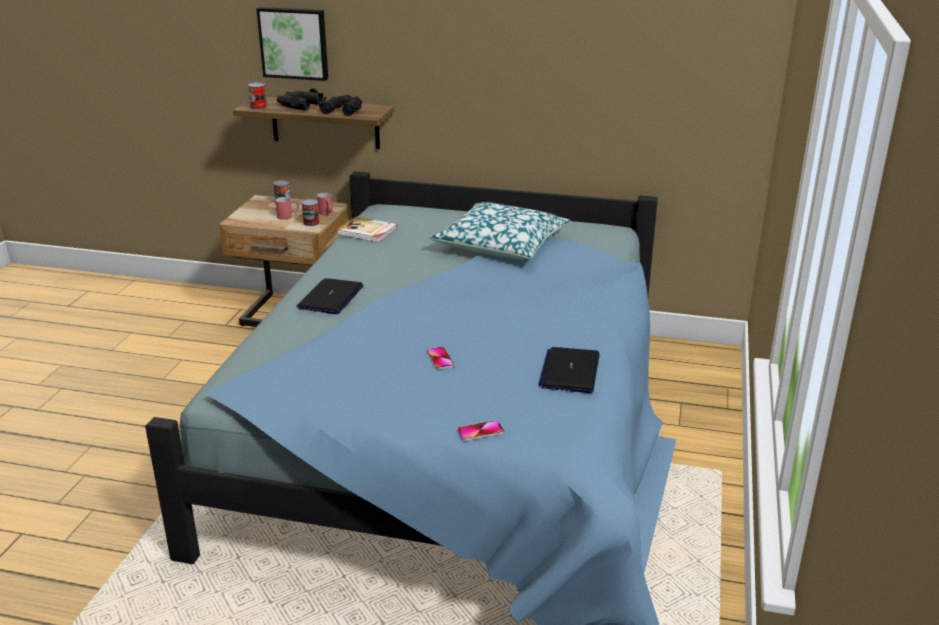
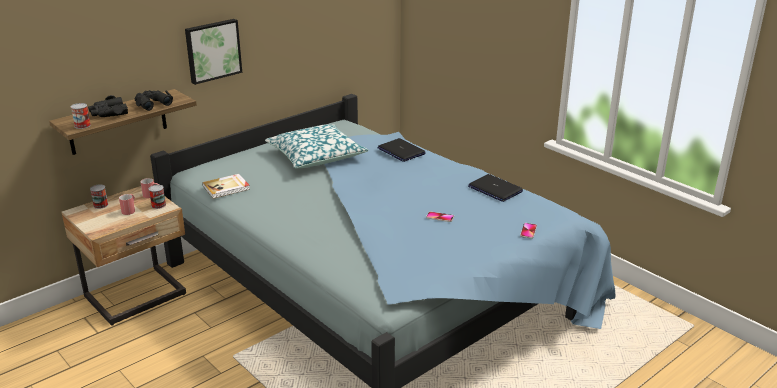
camera: 55 degrees left, 0 degrees up
(294, 43) = (83, 61): picture -> picture (212, 50)
(331, 297) = (308, 228): laptop -> laptop (401, 151)

